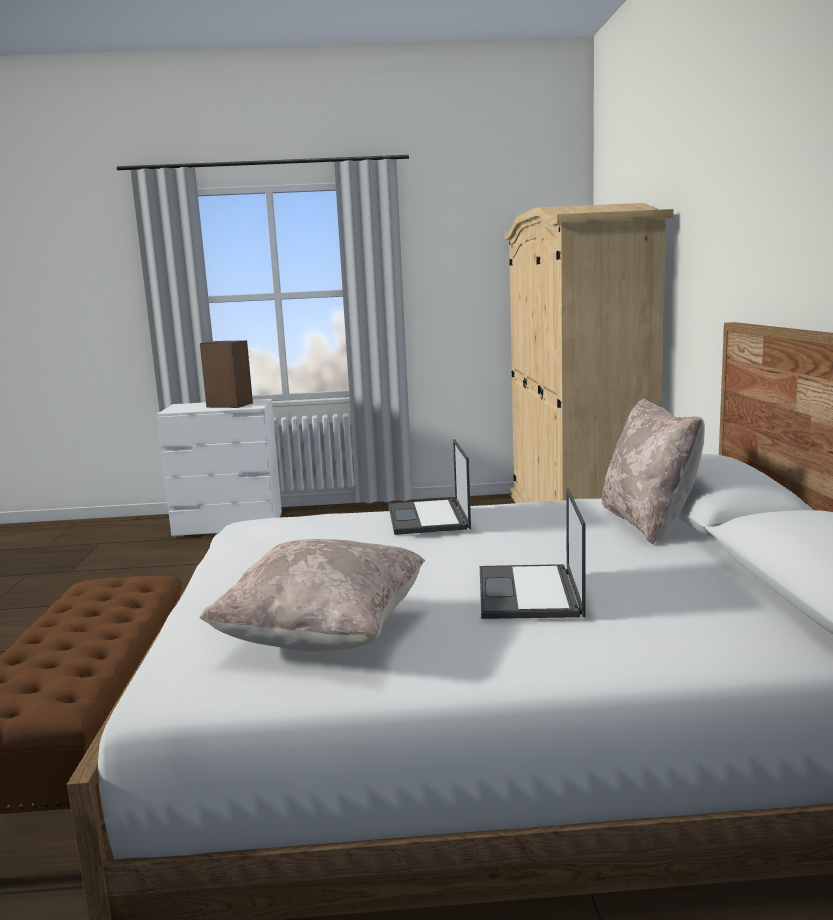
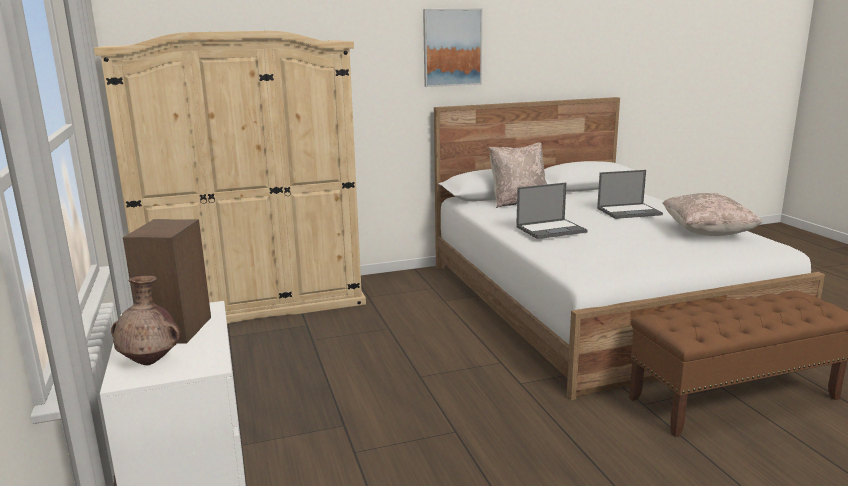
camera: 105 degrees left, 5 degrees up
(193, 405) = (151, 361): none -> brown vase
(768, 207) = (452, 47): none -> picture

